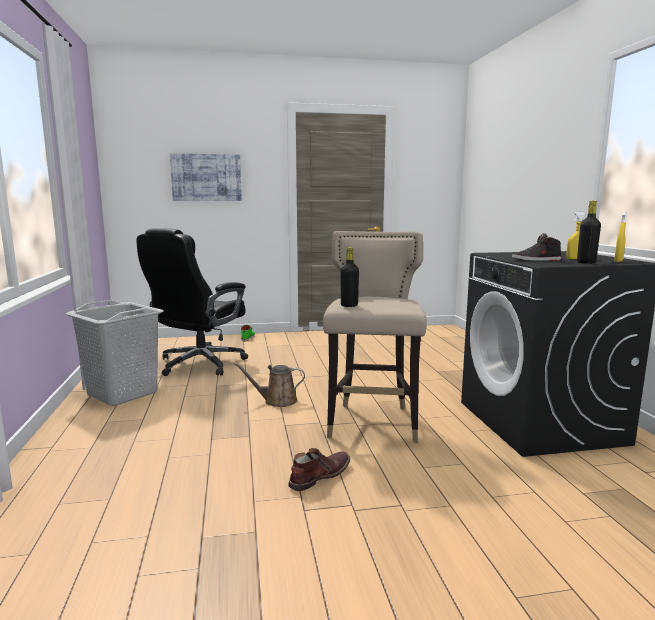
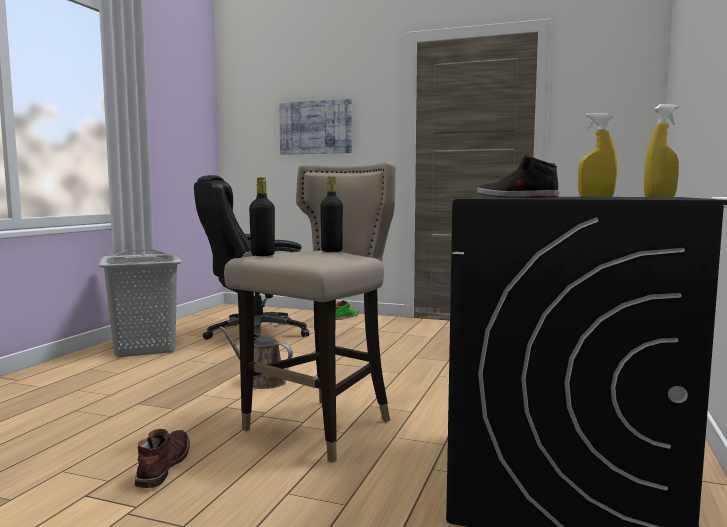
camera: 30 degrees right, 5 degrees down
(319, 476) = (162, 466): brown boot -> brown boot turned 75 degrees counterclockwise
(586, 262) = (578, 198): black bottle -> black bottle (332, 251)

